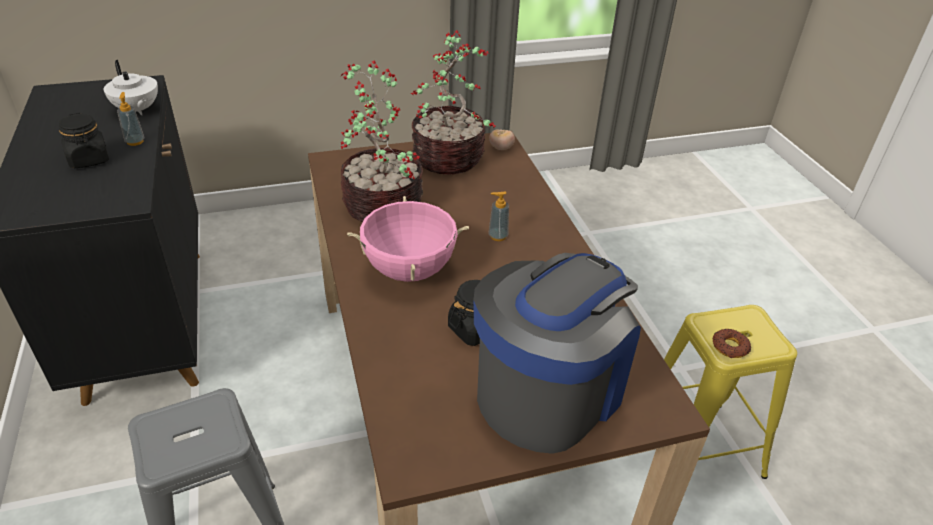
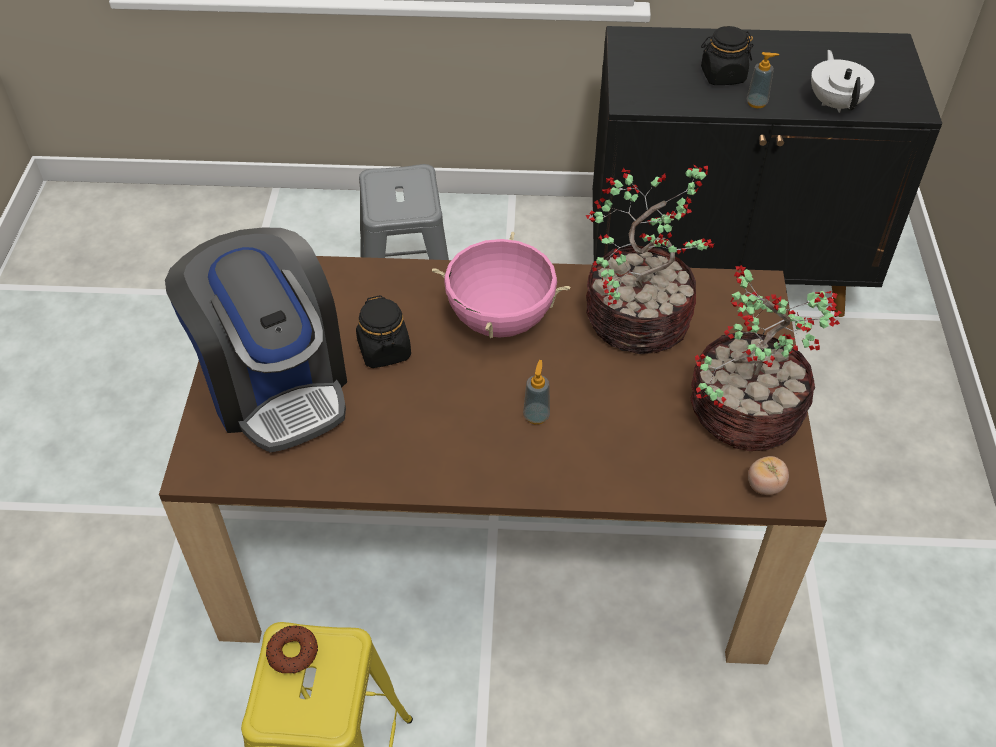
camera: 110 degrees right, 10 degrees up
(137, 110) = (835, 103): white teapot -> white teapot turned 105 degrees clockwise

